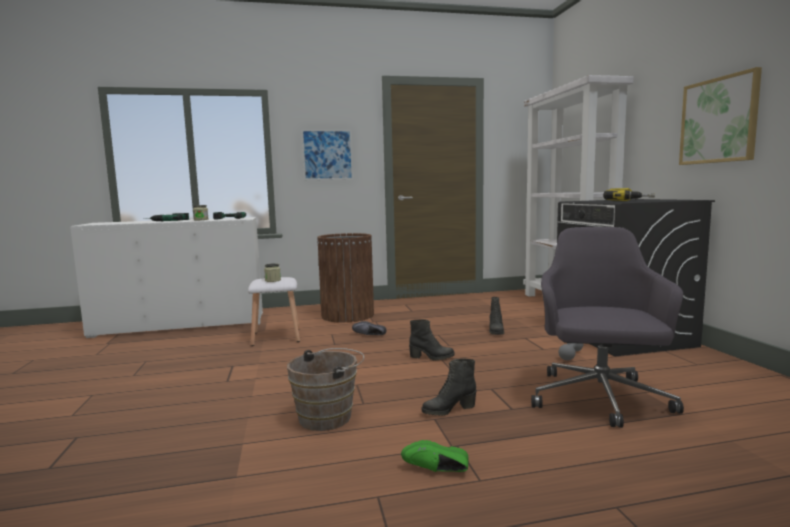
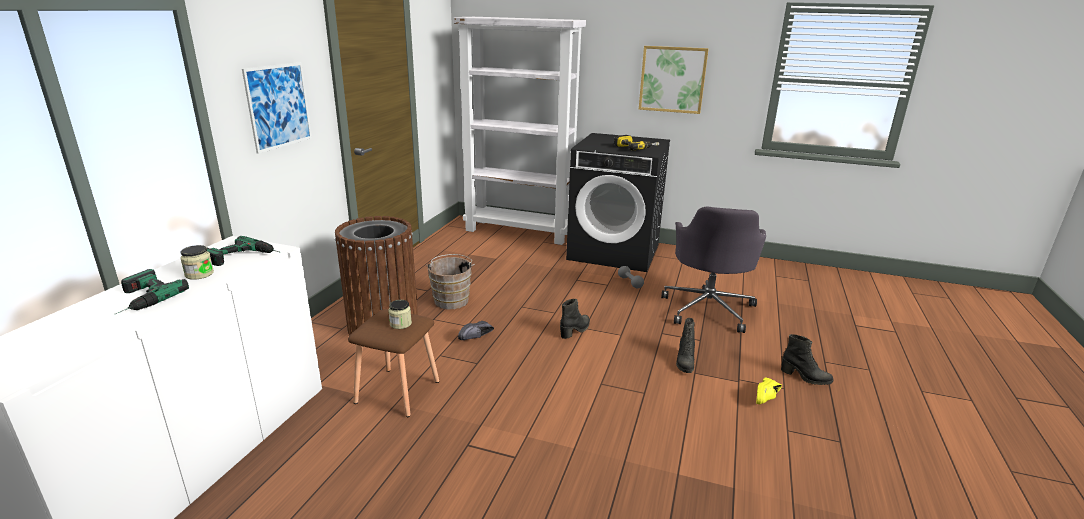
camera: 60 degrees left, 15 degrees up
(277, 337) = (397, 391): white stool -> brown stool
(329, 417) = (658, 416): brown bucket -> brown bucket (452, 299)
(437, 471) = (767, 398): green shoe -> yellow shoe
(495, 331) = (546, 282): black boot -> black boot (805, 377)
(599, 400) = (708, 309): grey office chair -> grey office chair turned 120 degrees counterclockwise

